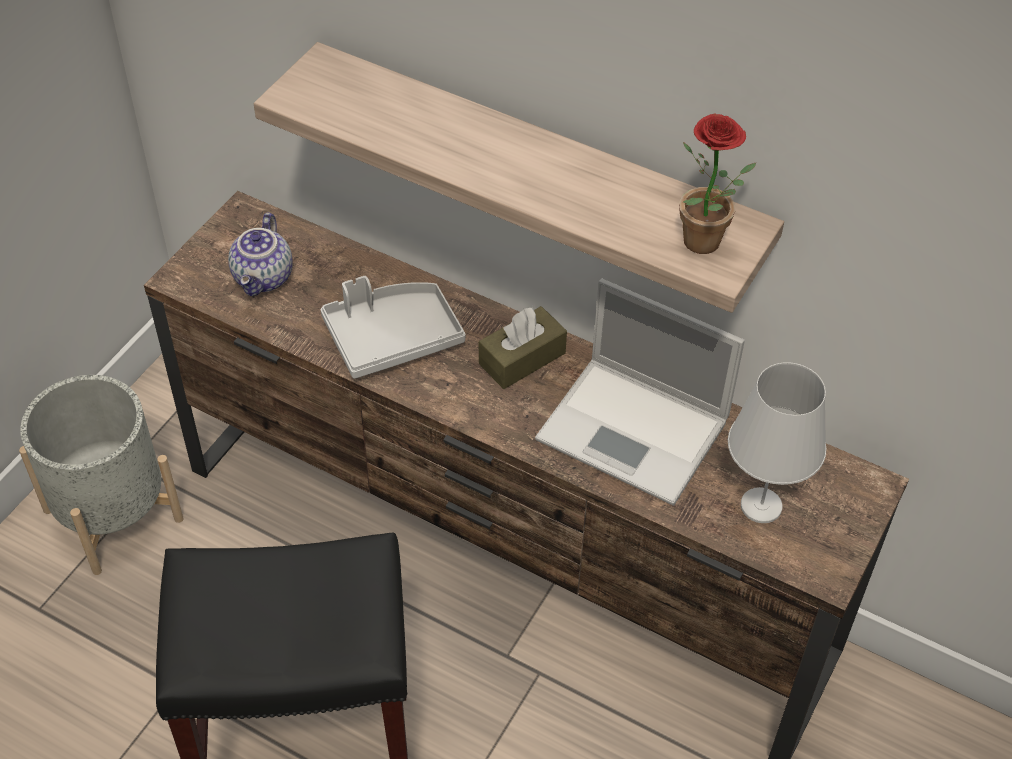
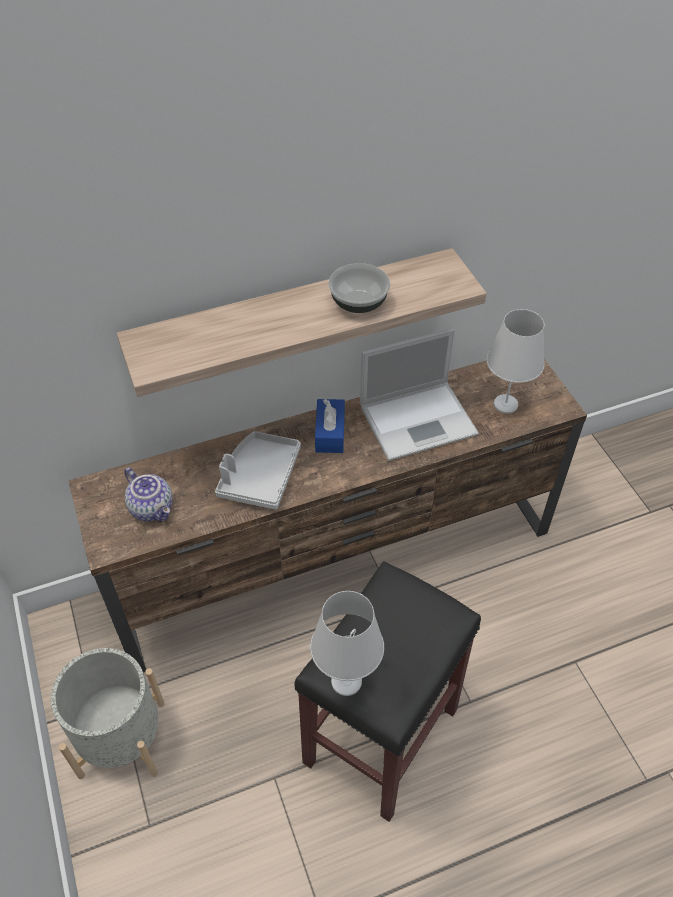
camera: 50 degrees left, 0 degrees up
(191, 593) = (346, 681): none -> white table lamp
(522, 358) = (330, 433): brown tissue box -> blue tissue box
(576, 193) = (358, 303): none -> bowl
(705, 247) = (443, 282): potted plant -> none

